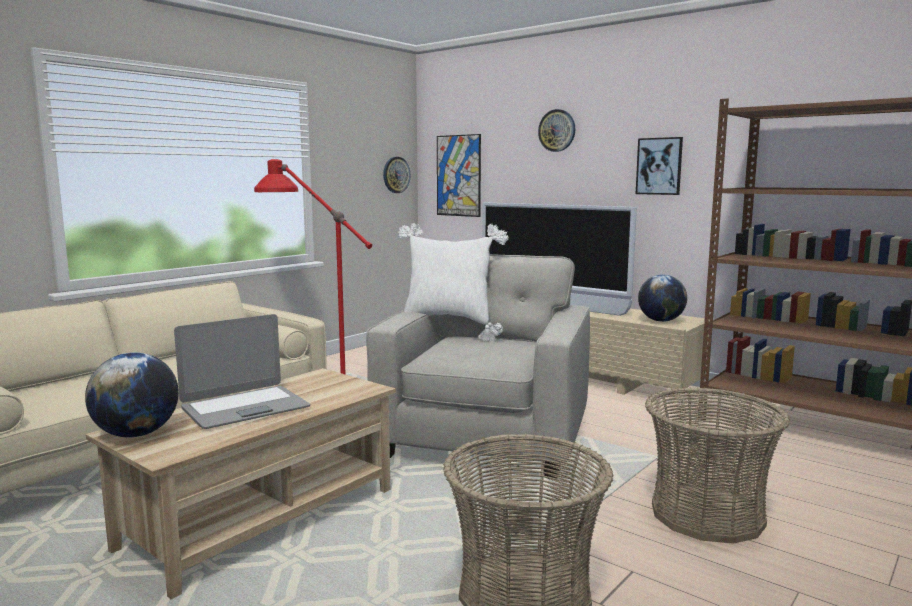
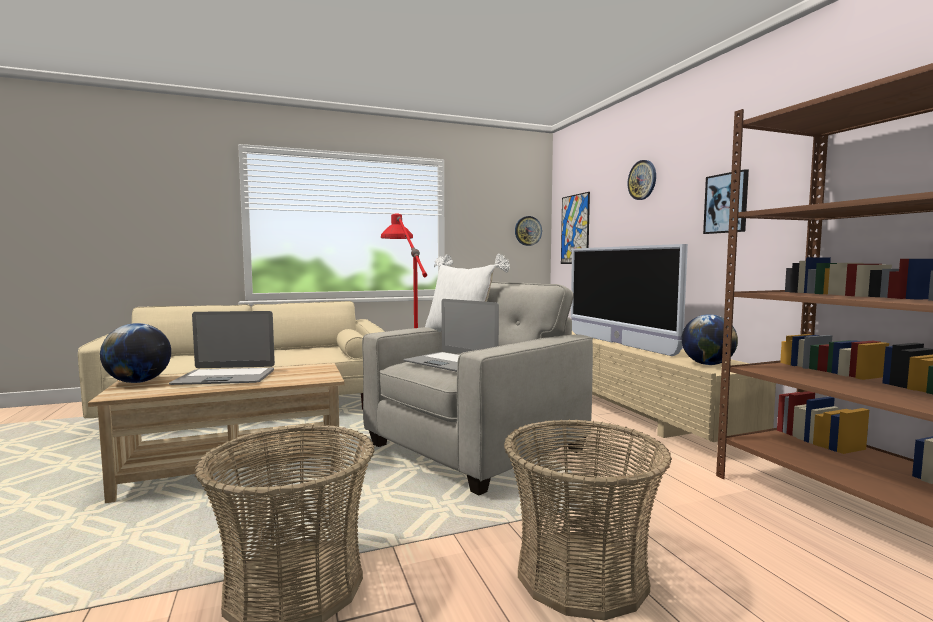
camera: 30 degrees right, 5 degrees down
(479, 351) = (451, 363): none -> laptop

